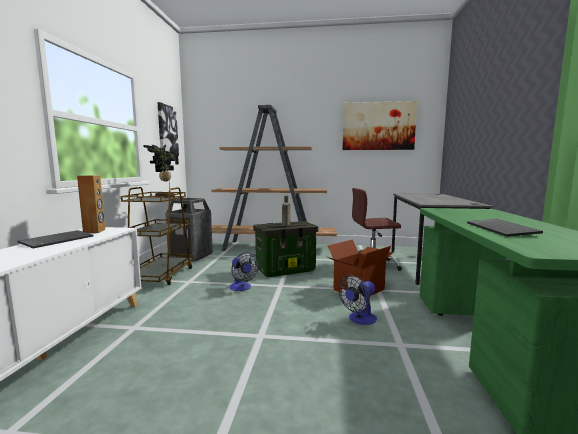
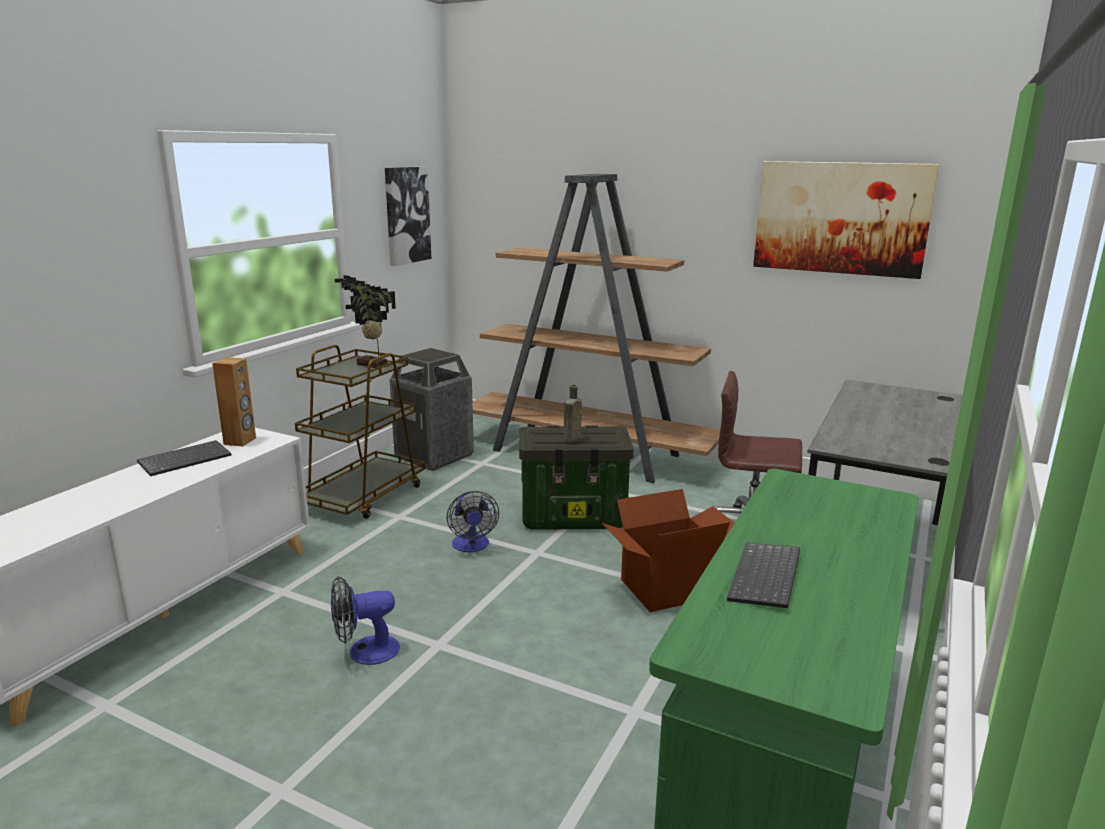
camera: 20 degrees right, 10 degrees up
(359, 320) = (611, 651): fan -> fan (365, 652)

